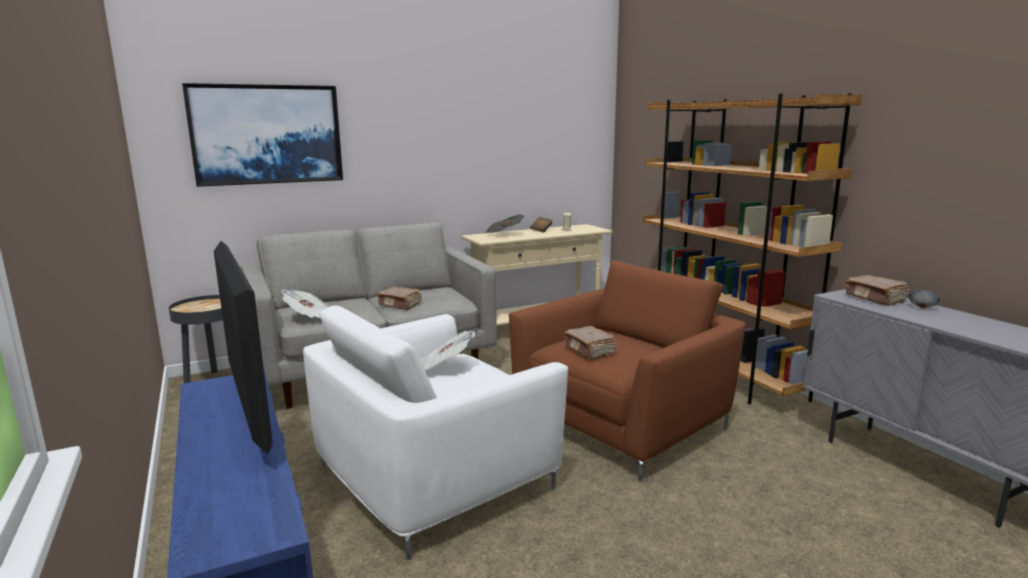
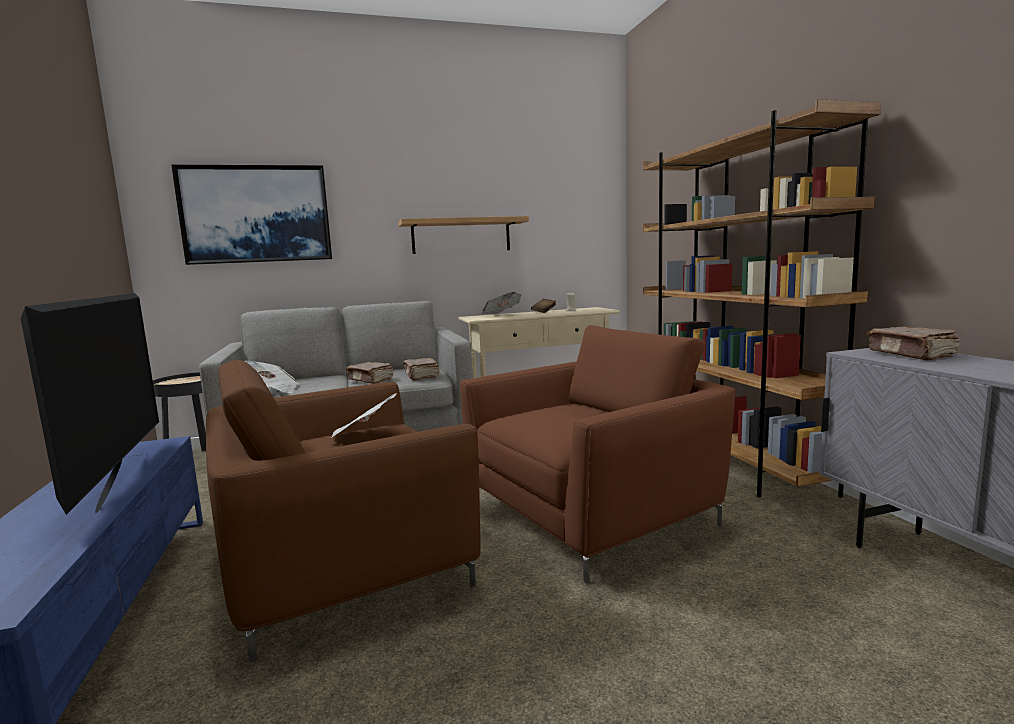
camera: 10 degrees right, 5 degrees down
(433, 477) = (343, 562): white armchair -> brown armchair
(465, 156) = (461, 236): none -> shelf
(589, 351) = (541, 421): brown book -> brown book (421, 376)
(922, 308) = (978, 362): bowl -> none

